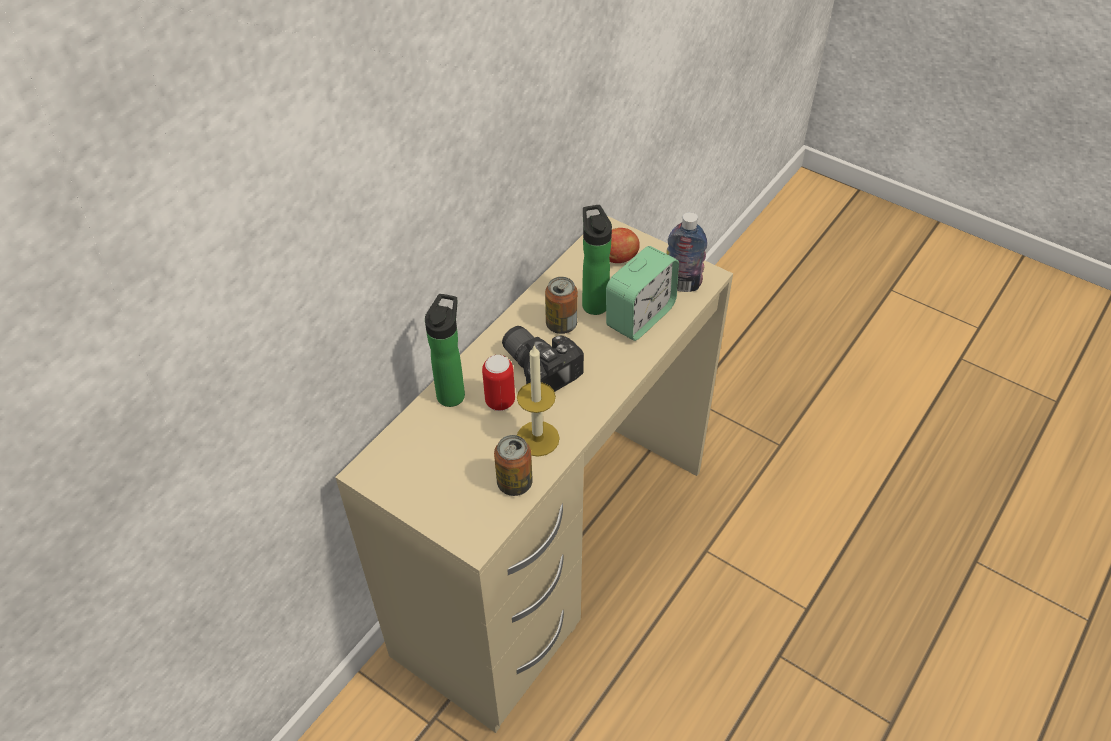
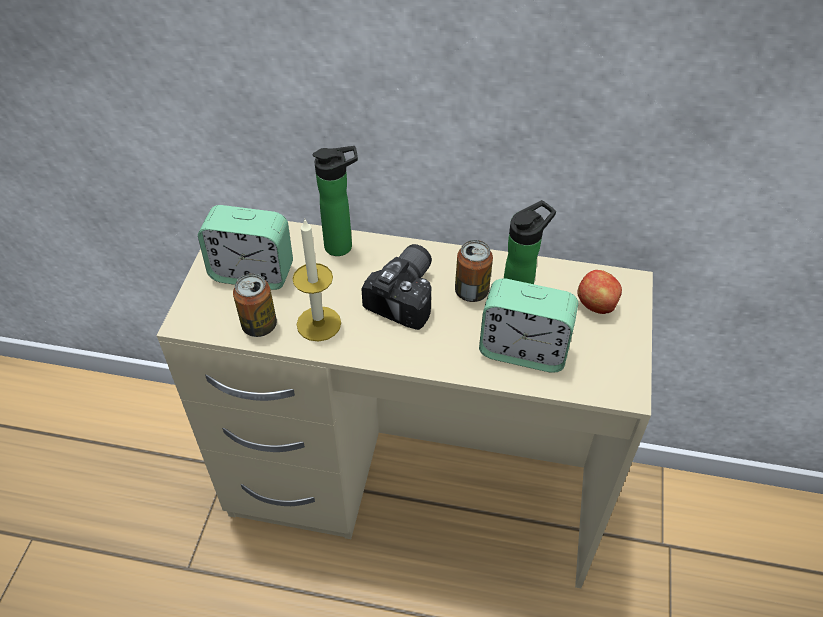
camera: 65 degrees right, 0 degrees up
(443, 471) = (252, 273): none -> alarm clock
(500, 401) = (349, 281): can -> none
(682, 284) = (597, 372): bottle -> none

